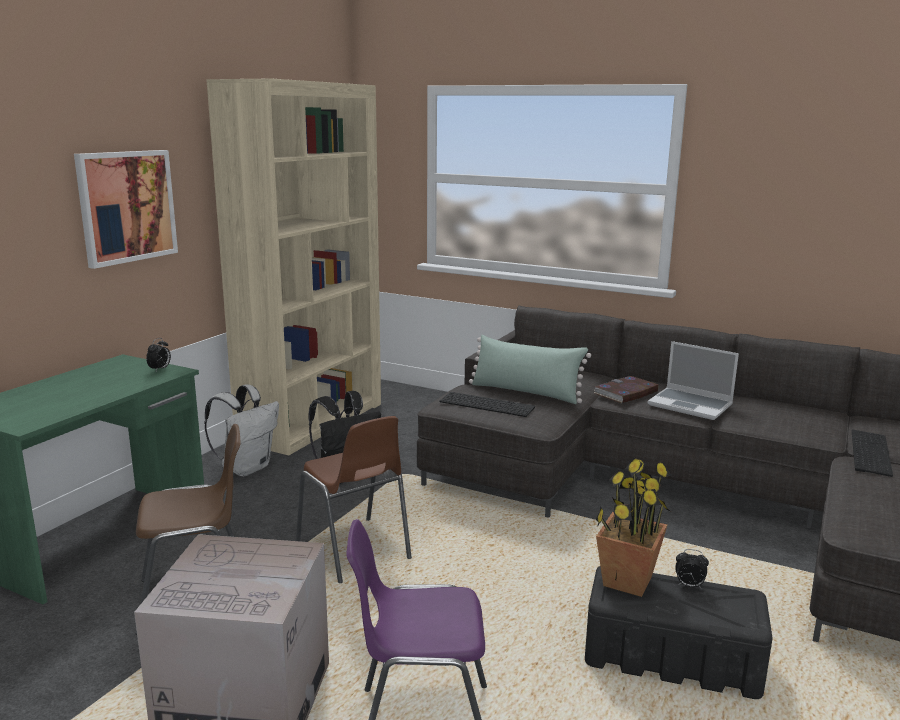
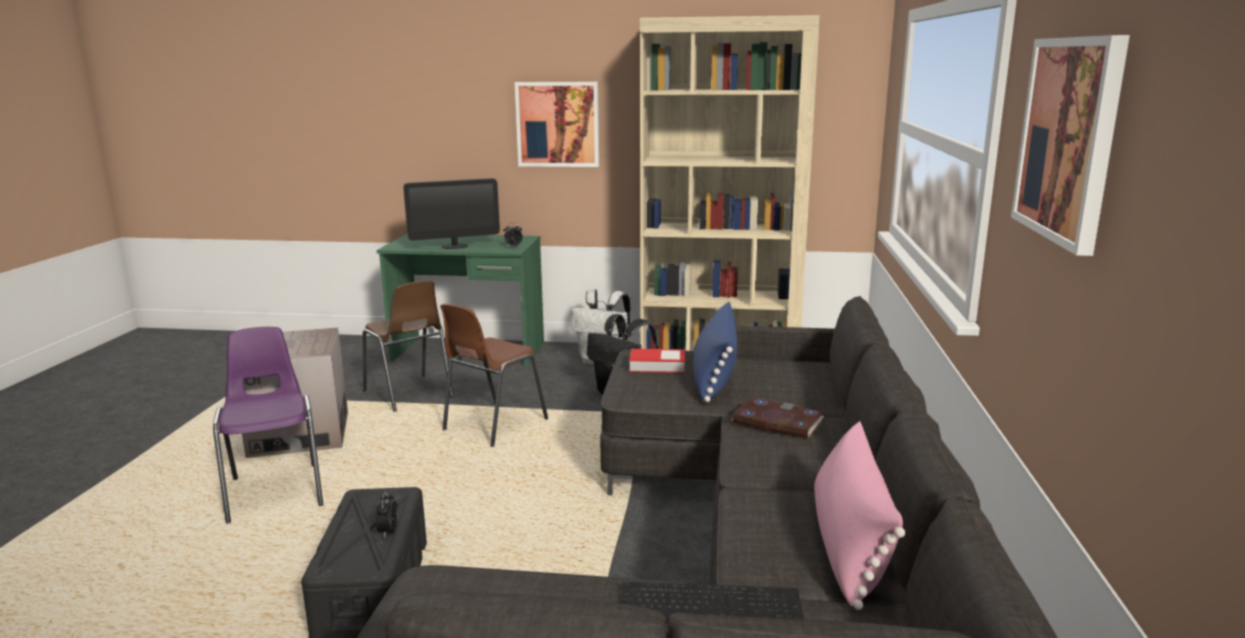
camera: 70 degrees right, 0 degrees up
(95, 393) = (454, 246): none -> monitor
(488, 404) = (657, 366): keyboard -> book
(525, 392) = (714, 376): green pillow -> blue pillow
(626, 581) = (390, 500): potted plant -> none
(691, 405) = (776, 463): laptop -> none
(798, 411) = (849, 545): none -> pink pillow
(804, 169) = (1069, 139): none -> picture

